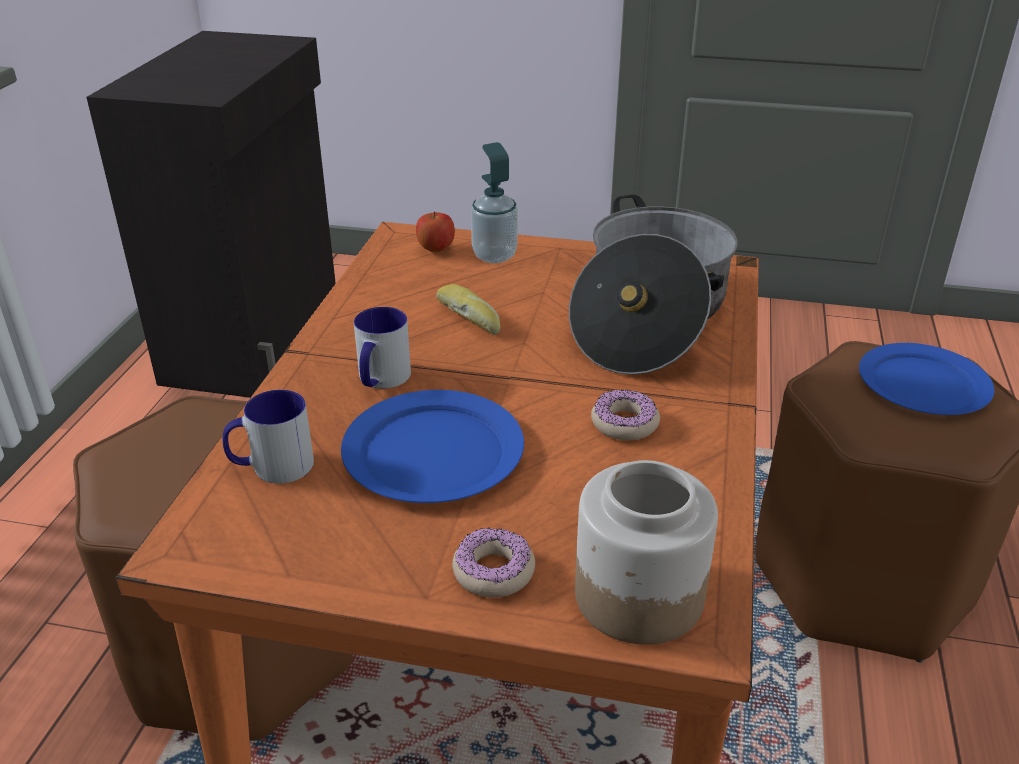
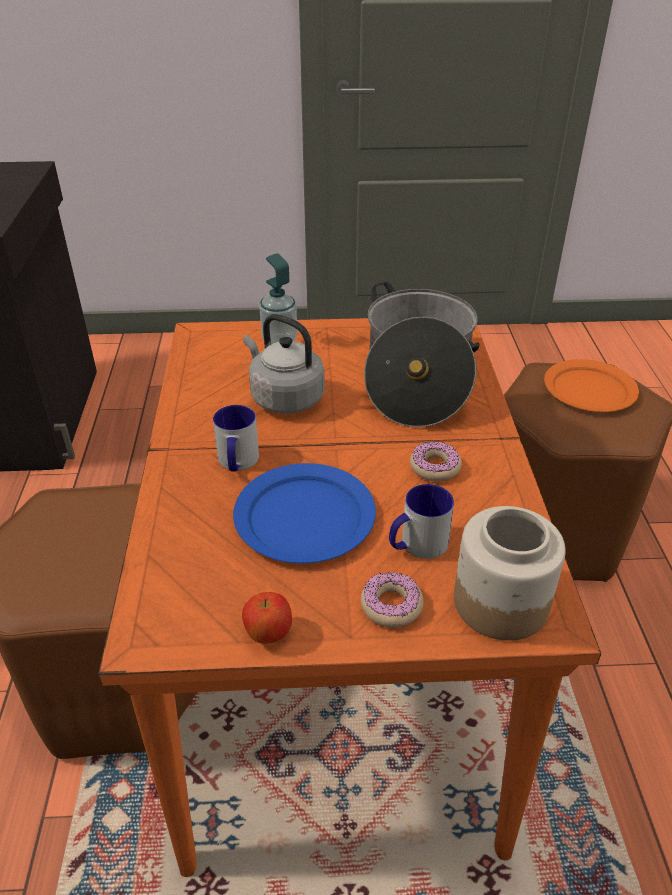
camera: 15 degrees left, 5 degrees up
(271, 467) = (183, 553): mug -> mug (417, 545)
(435, 250) = (231, 342): apple -> apple (268, 633)
(470, 318) = (284, 398): bread -> grey kettle
(924, 384) = (590, 389): blue plate -> orange plate

